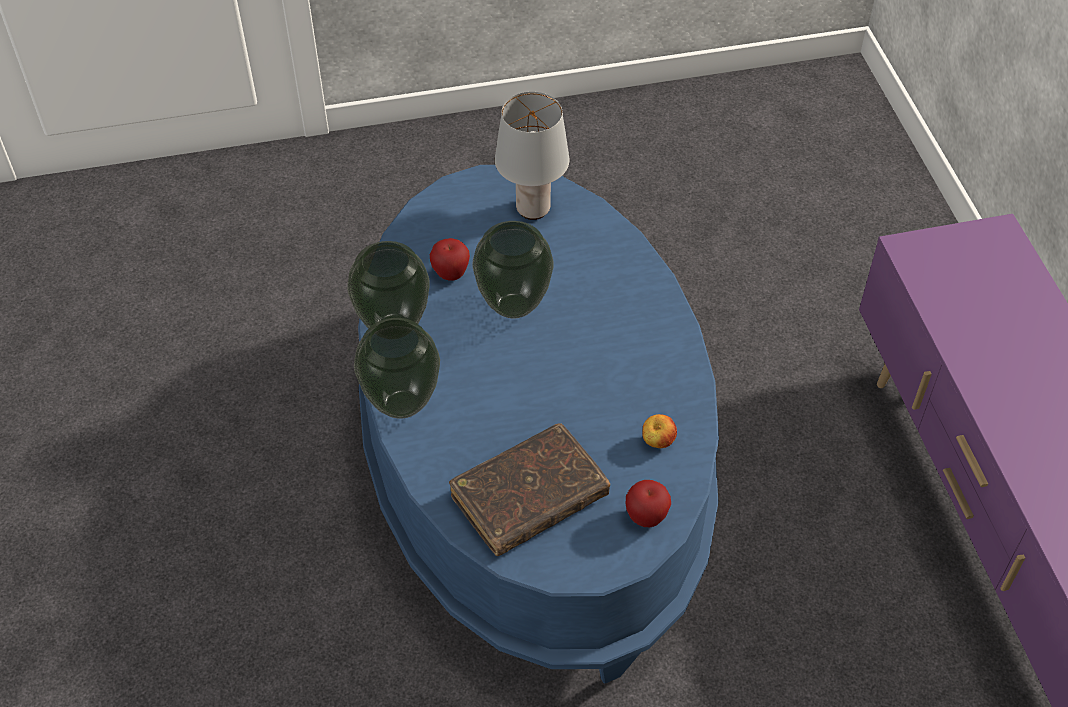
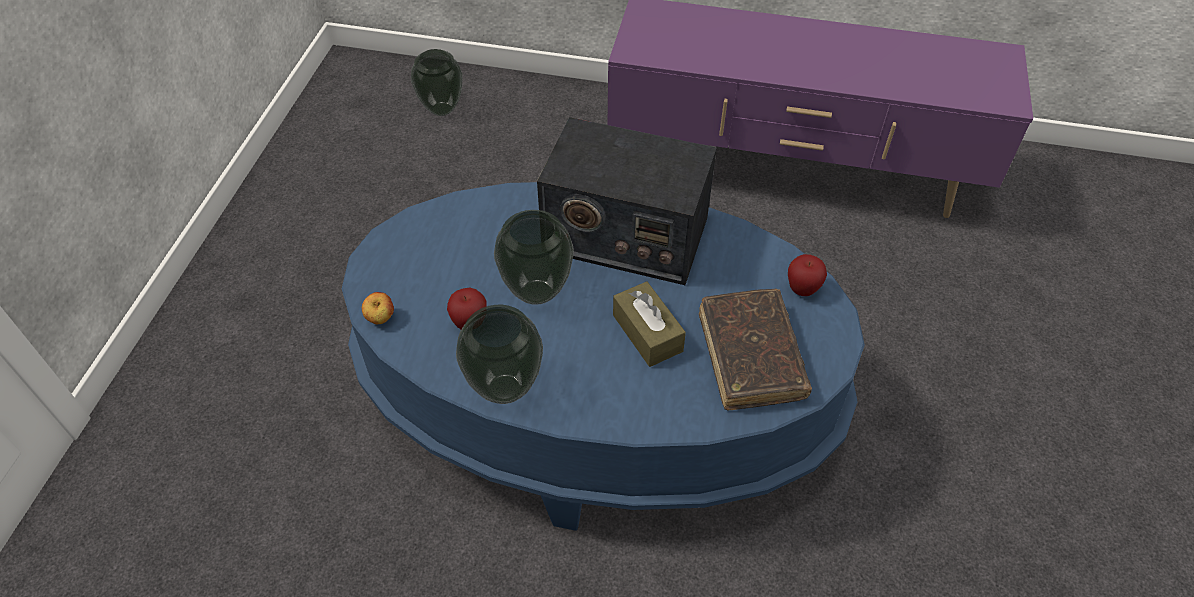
camera: 65 degrees left, 0 degrees up
(401, 403) = (600, 413): vase -> vase (441, 109)
(512, 406) = (647, 333): none -> brown tissue box
(533, 210) = (435, 239): grey table lamp -> none
(628, 344) = (624, 234): none -> radio
(657, 442) = (732, 254): apple -> apple (380, 319)

